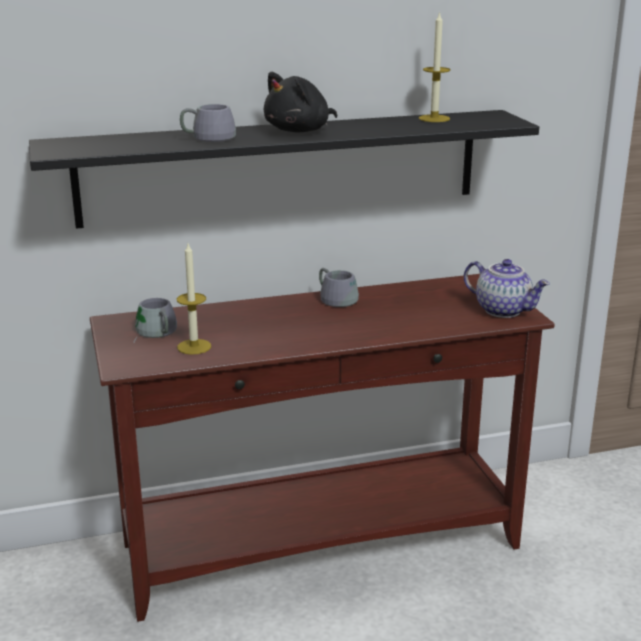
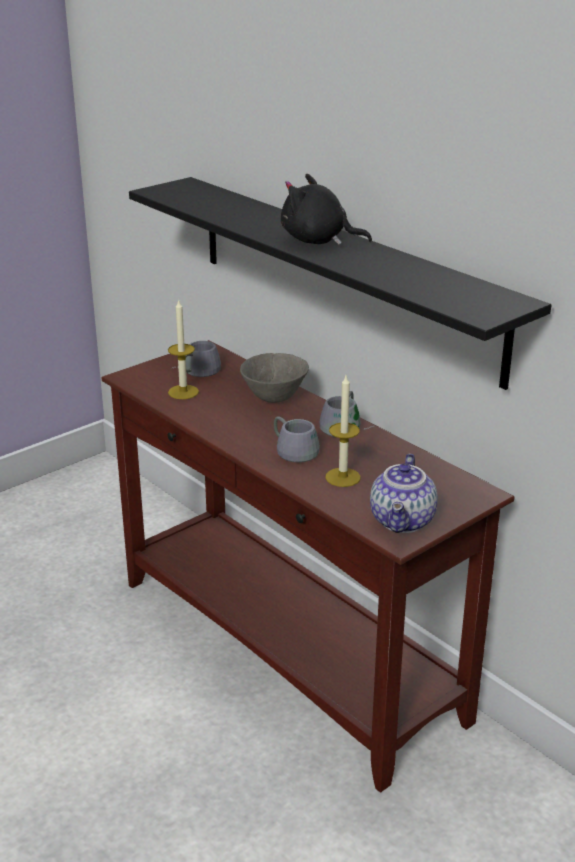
camera: 65 degrees right, 5 degrees up
(207, 137) = (255, 218): grey mug -> grey mug (297, 449)
(256, 313) = (274, 398): none -> grey bowl
(434, 118) = (447, 280): candle -> candle (343, 477)

